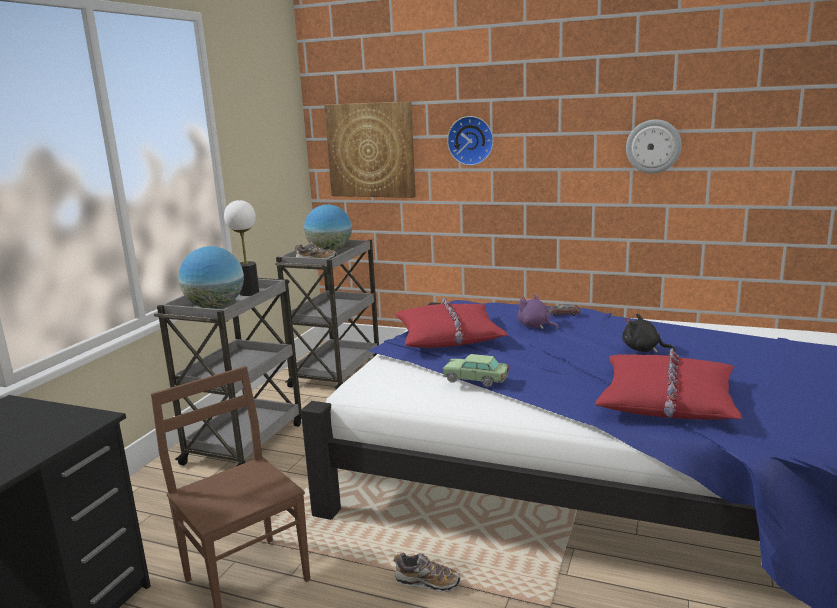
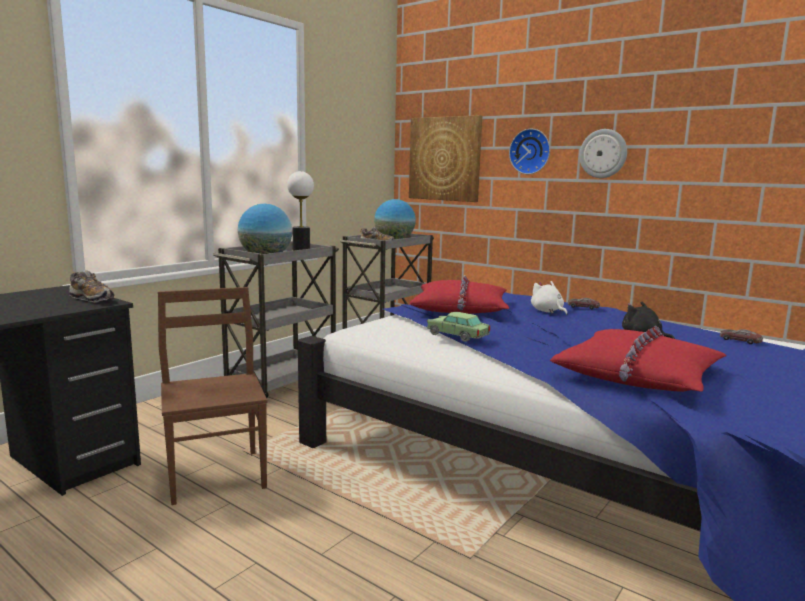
camera: 15 degrees right, 5 degrees down
(427, 582) = (366, 512): shoe -> shoe (92, 299)
(535, 326) = (547, 311): purple plush toy -> white plush toy
(653, 146) = (704, 160): wall clock -> wall clock (603, 153)
(722, 336) = (740, 340): none -> toy car

